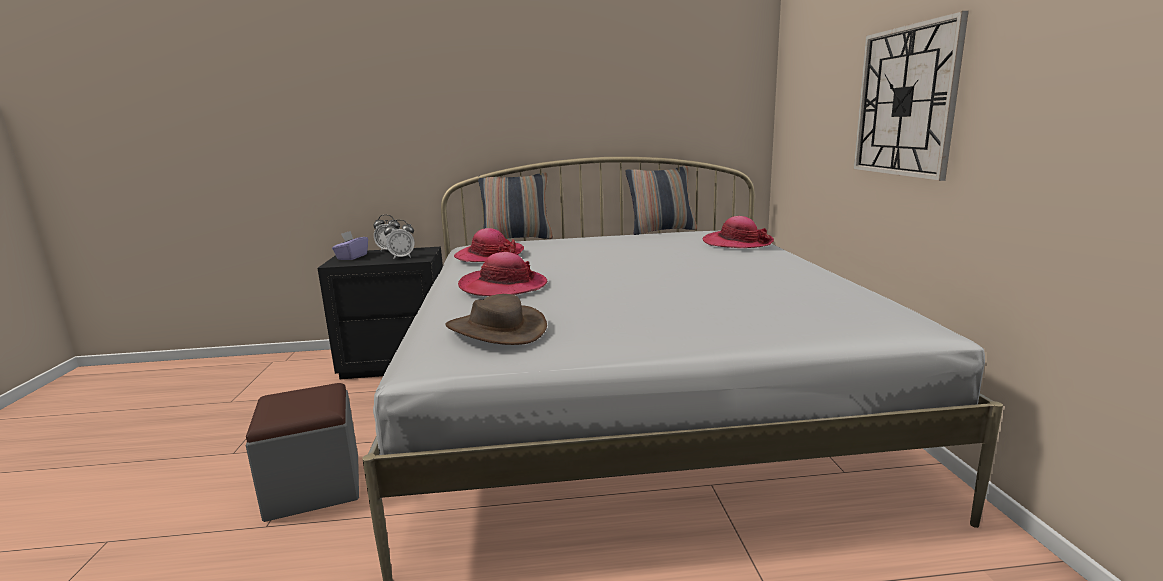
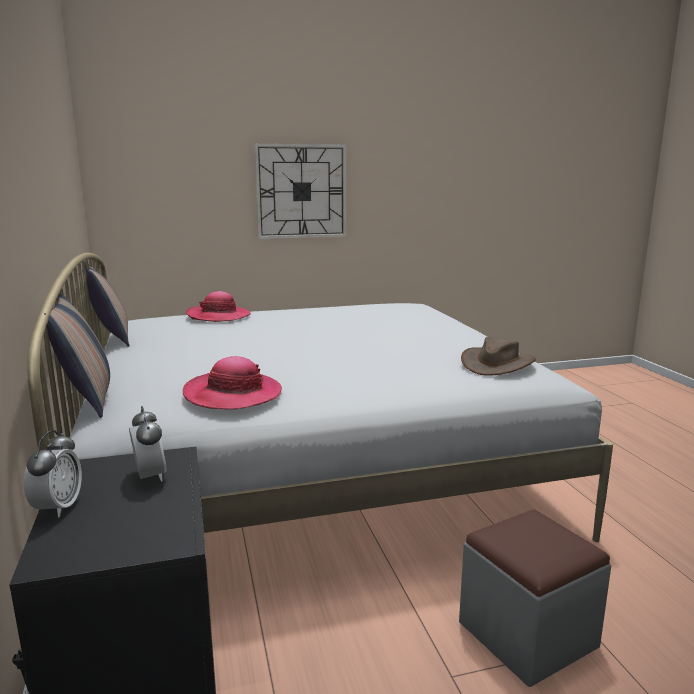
camera: 100 degrees left, 0 degrees up
(352, 257) = (109, 538): purple tissue box -> none
(503, 286) = (383, 373): hat -> none

